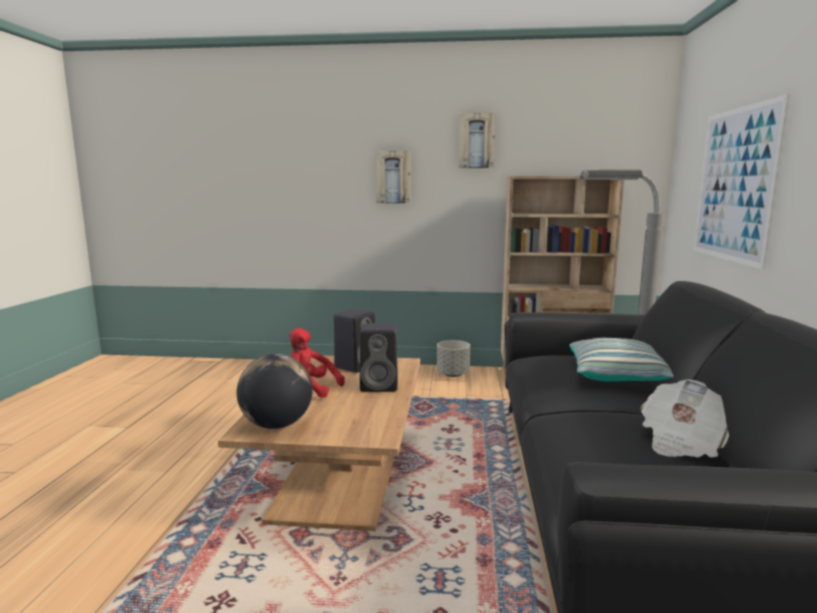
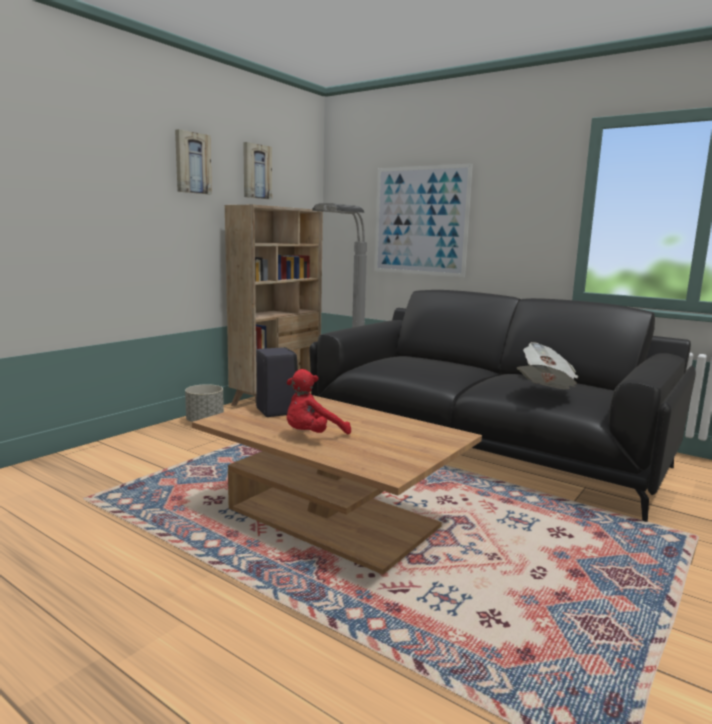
camera: 60 degrees left, 0 degrees up
(277, 425) = (390, 460): globe -> none
(380, 386) = (345, 414): black speaker -> none
(393, 177) = (109, 197): picture -> picture (256, 171)
(585, 450) = (546, 393): none -> newspaper
(618, 376) = (440, 362): pillow -> none

